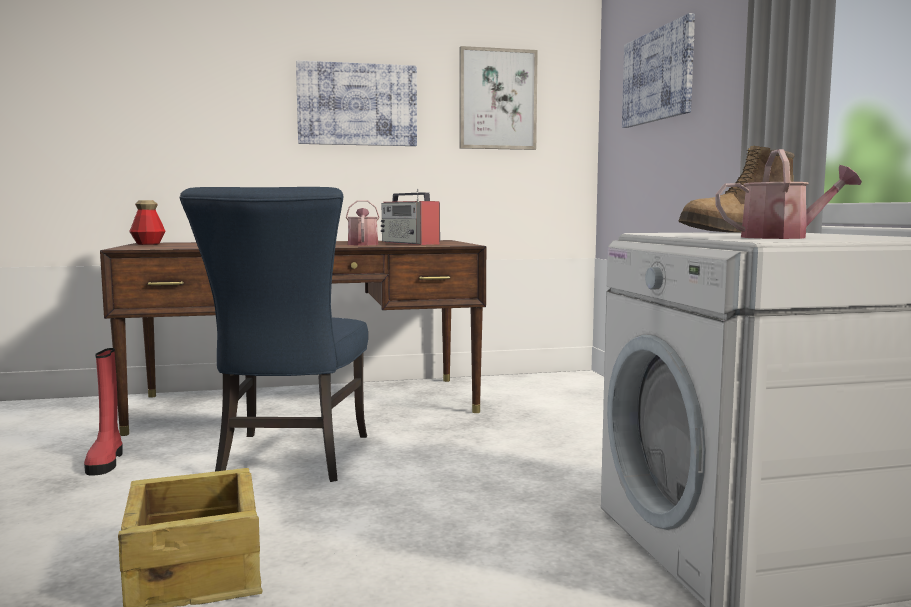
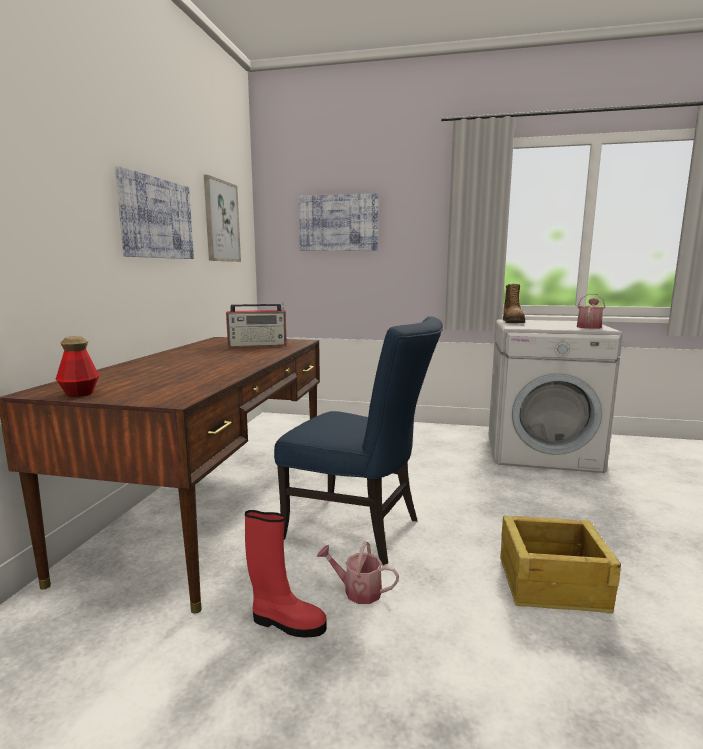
camera: 65 degrees left, 5 degrees up
(363, 244) = (250, 352): watering can -> watering can (357, 591)

